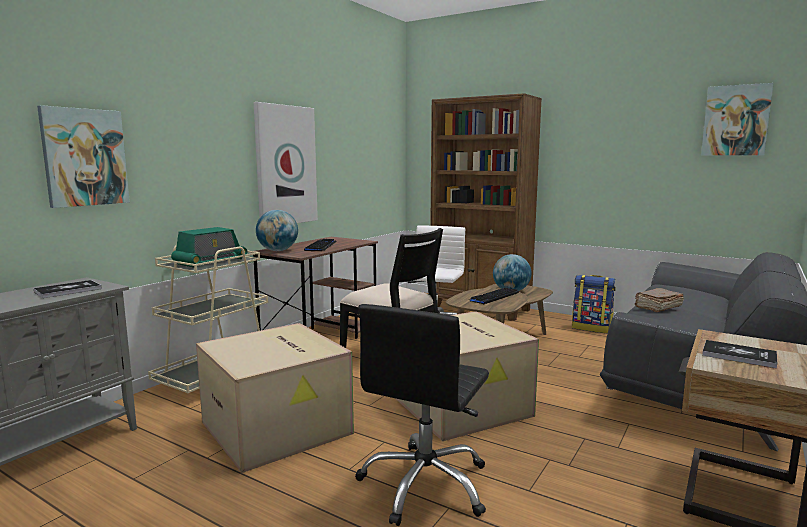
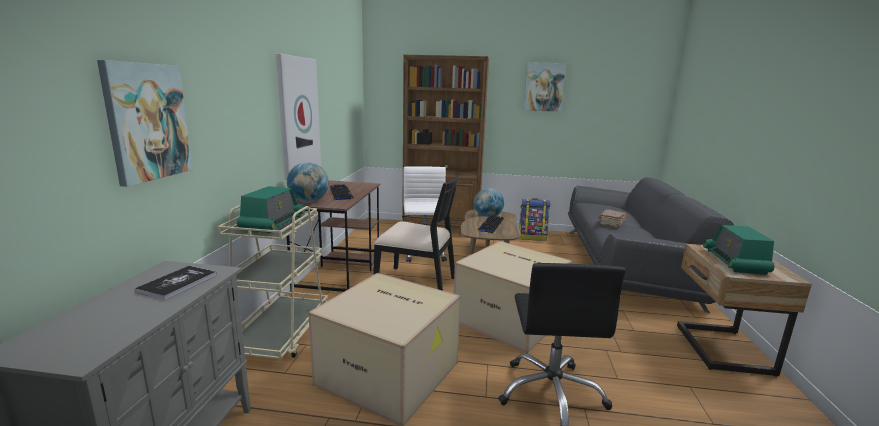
camera: 25 degrees left, 5 degrees up
(736, 120) = (626, 86): picture -> picture (544, 87)
(739, 355) = (735, 262): book -> radio

